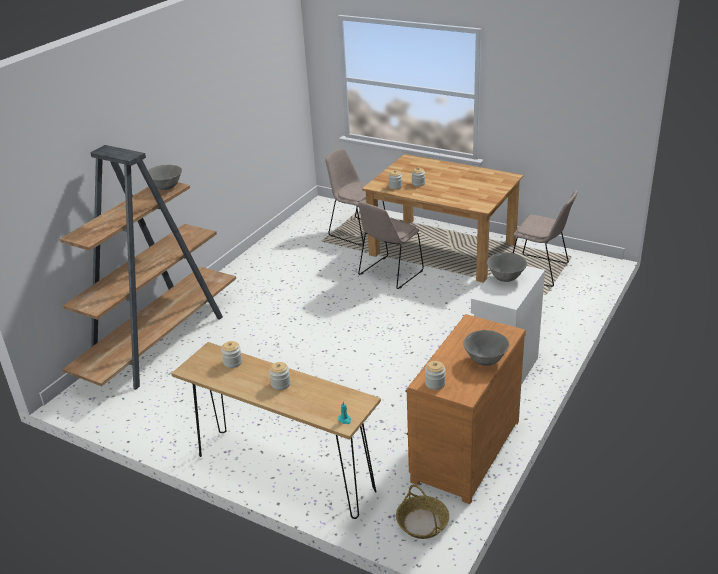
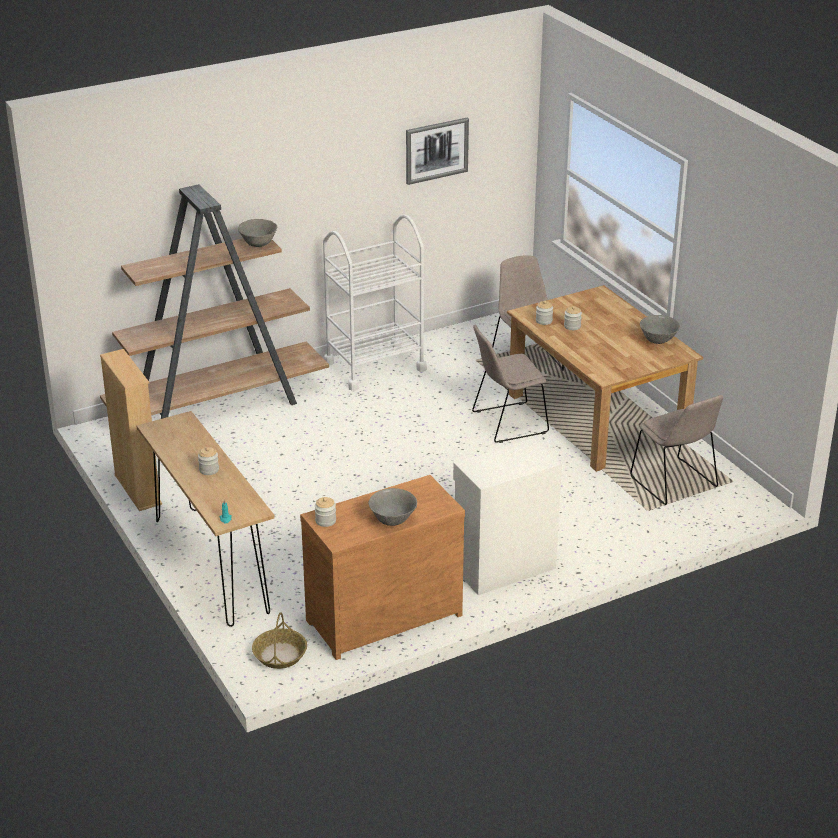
camera: 30 degrees right, 0 degrees up
(155, 436) = (137, 490): none -> beige bookcase
(233, 362) = (191, 436): jar -> none
(253, 83) = (436, 150): none -> picture
(254, 269) = (375, 366): none -> white cart
(506, 278) = (512, 457): grey bowl -> grey bowl (658, 341)

